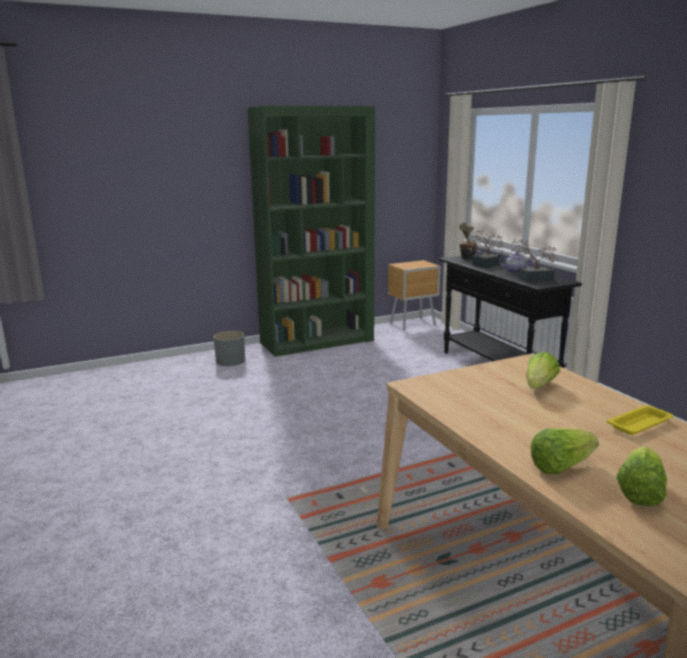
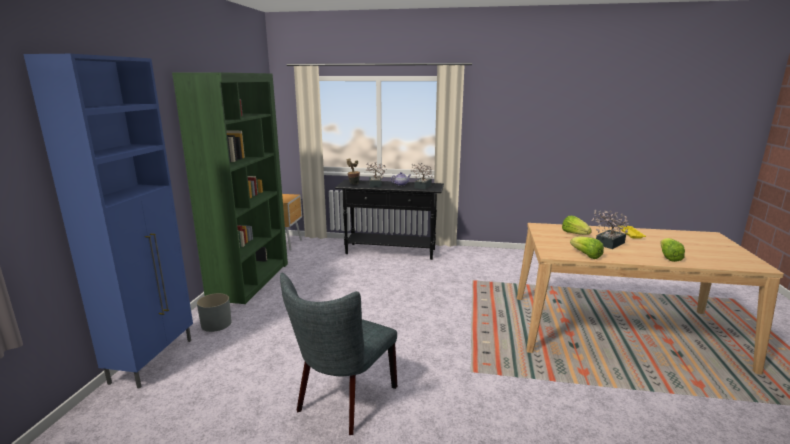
camera: 55 degrees left, 0 degrees up
(161, 364) = (154, 360): none -> blue cabinet
(171, 449) = (343, 401): none -> grey chair
(534, 413) = (607, 244): none -> potted plant
(639, 492) = (696, 254): lettuce -> lettuce (586, 255)

